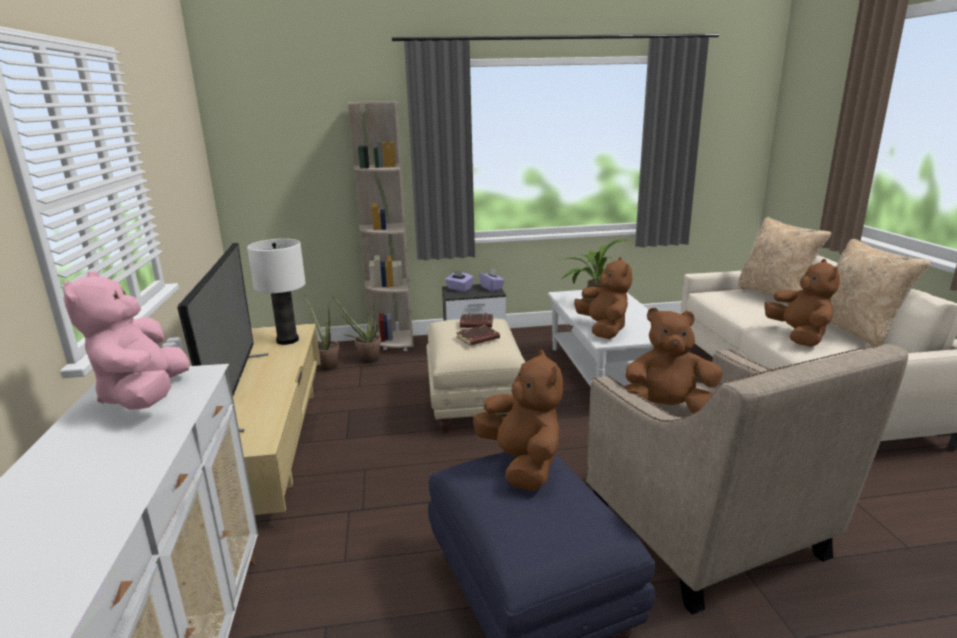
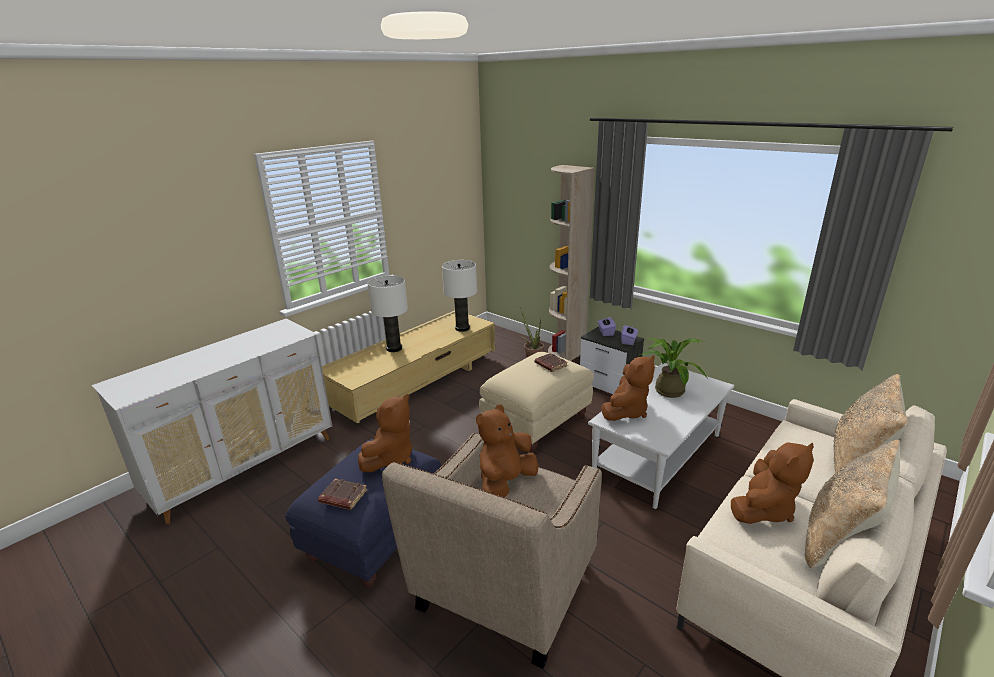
camera: 50 degrees right, 5 degrees up
(145, 397) = (269, 337): pink plush toy -> none
(235, 391) = (394, 348): television -> white table lamp
(325, 365) = (506, 353): potted plant -> none
(478, 339) = (528, 375): brown book -> brown book (342, 497)
(666, 410) = (505, 483): brown plush toy -> brown plush toy turned 105 degrees counterclockwise

